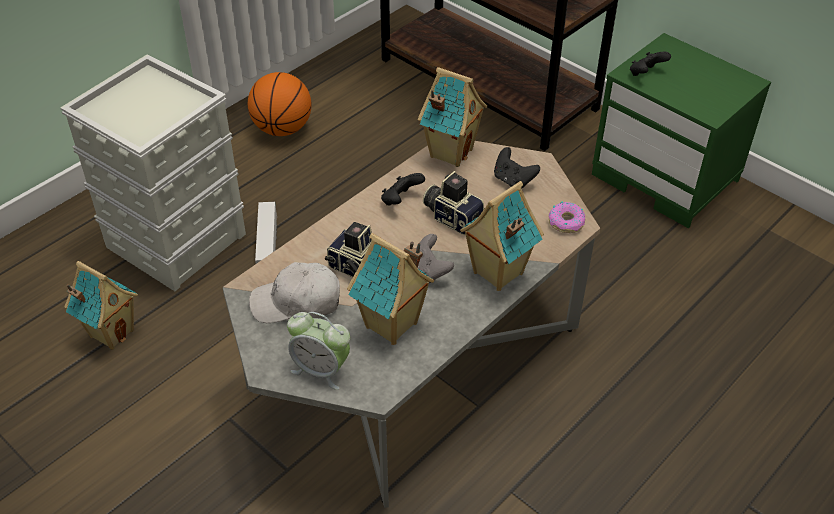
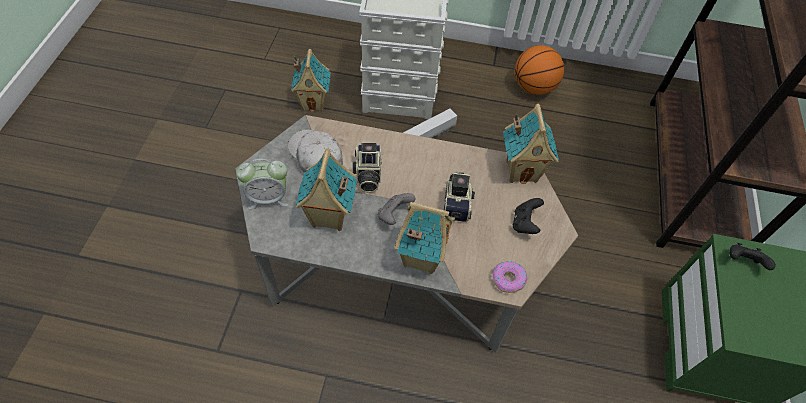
camera: 55 degrees right, 10 degrees up
(321, 369) = (268, 198): alarm clock -> alarm clock turned 90 degrees counterclockwise
(401, 200) = (449, 166): black game controller -> none

